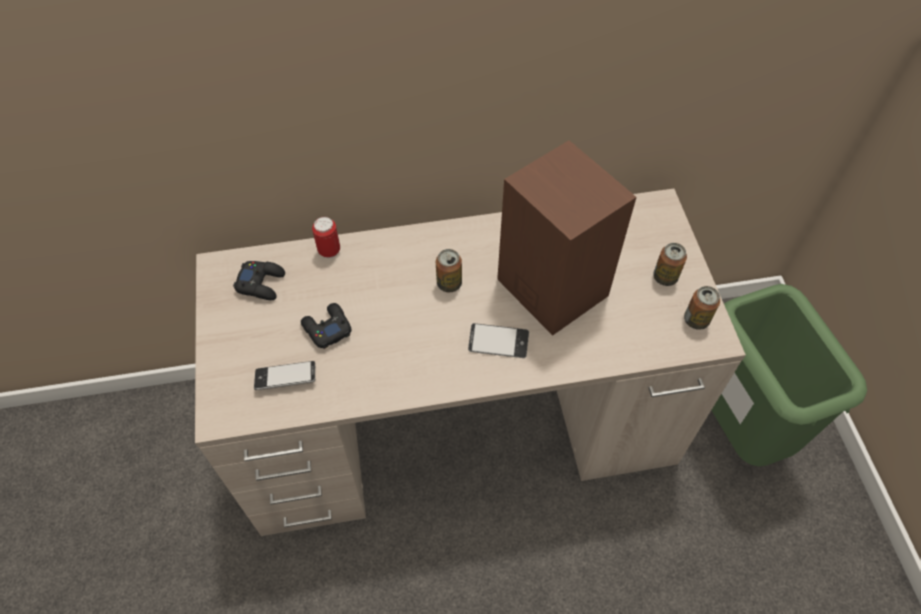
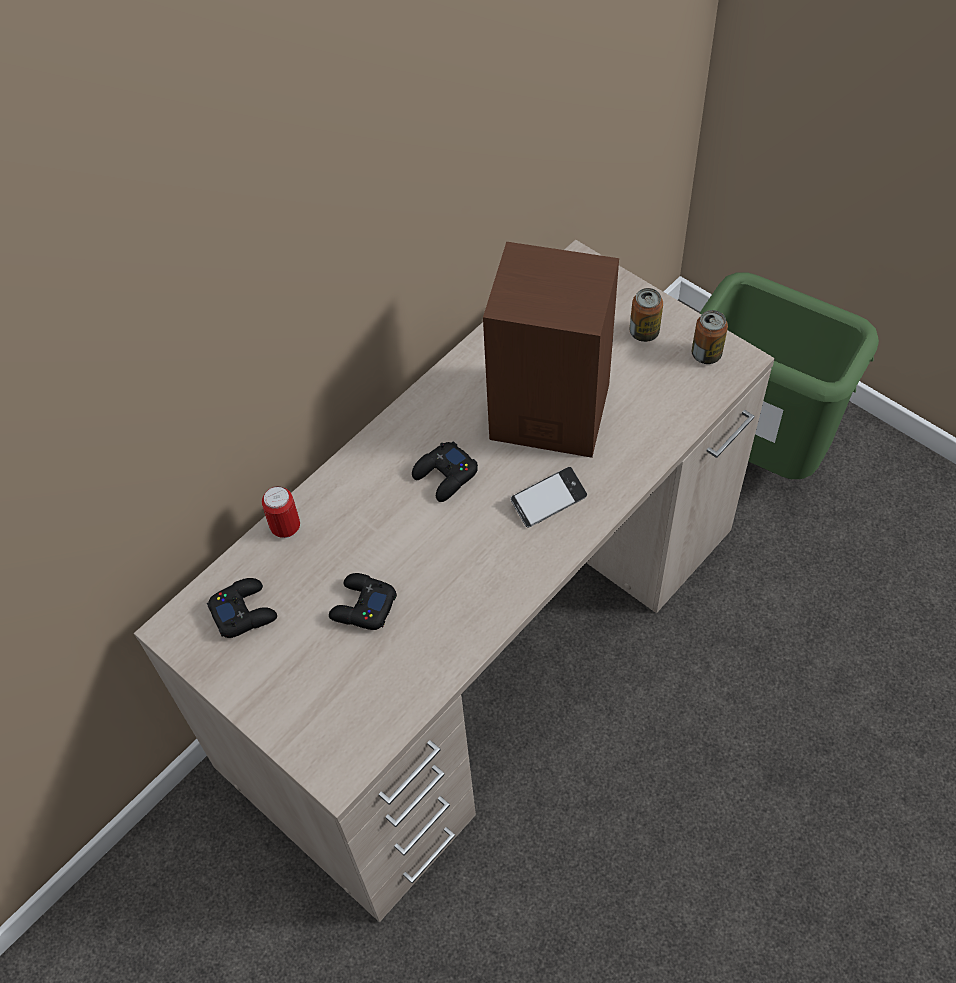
camera: 35 degrees left, 0 degrees up
(286, 378) = (369, 685): phone -> none
(449, 283) = (445, 476): can -> black game controller

